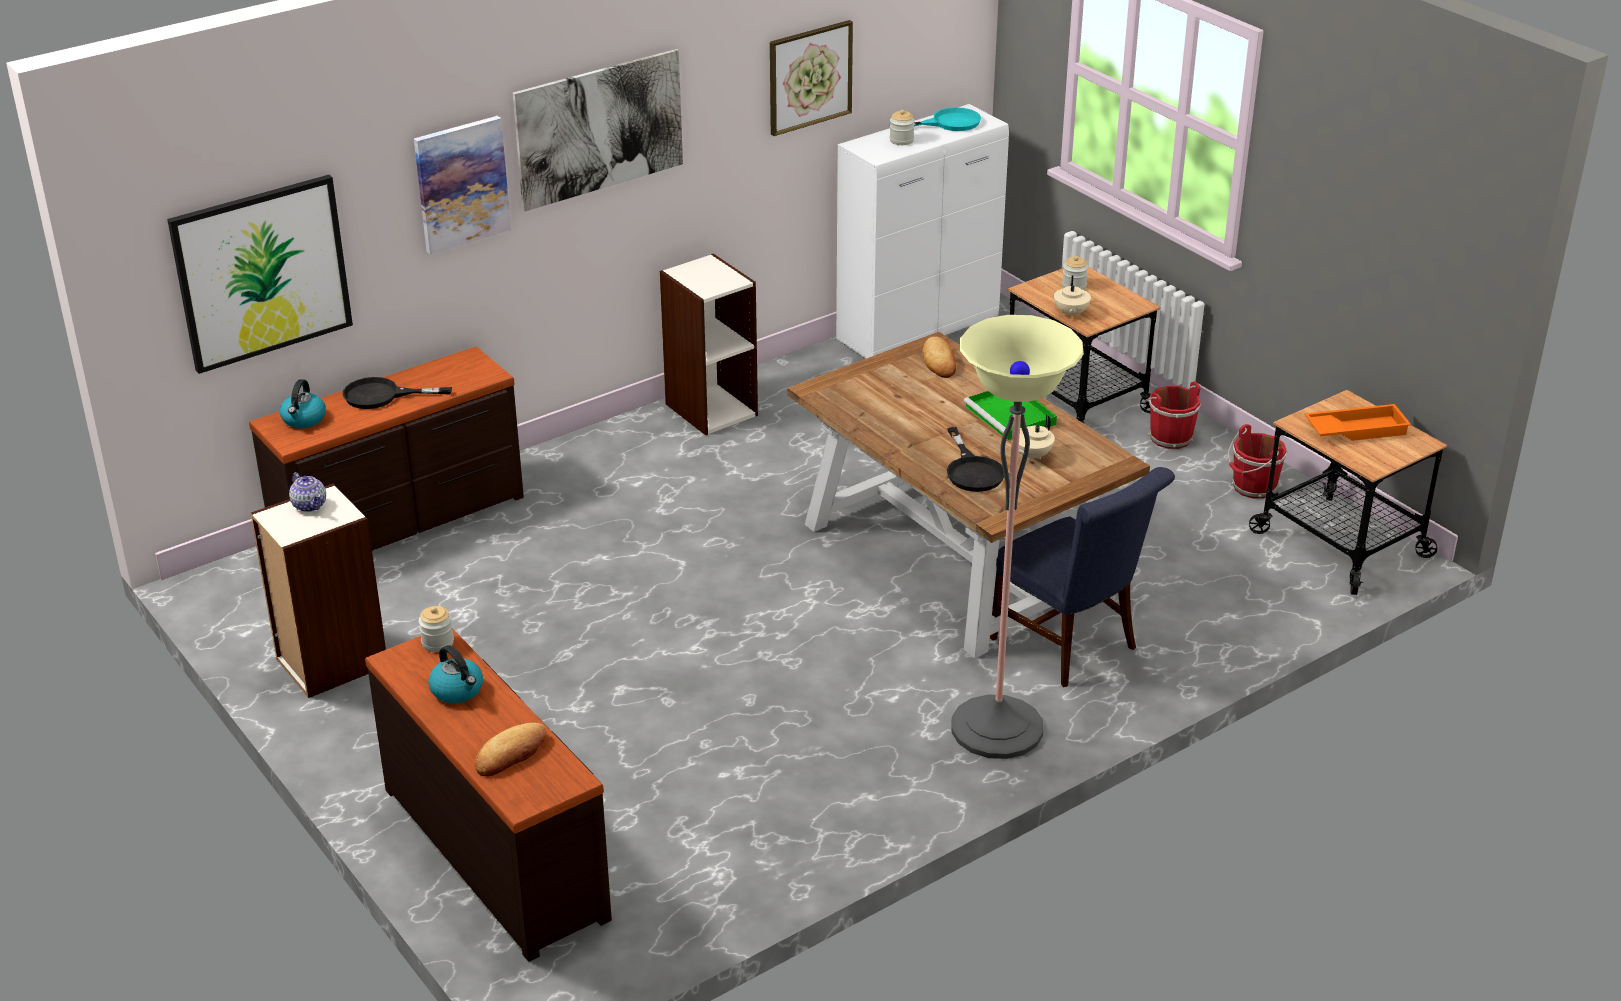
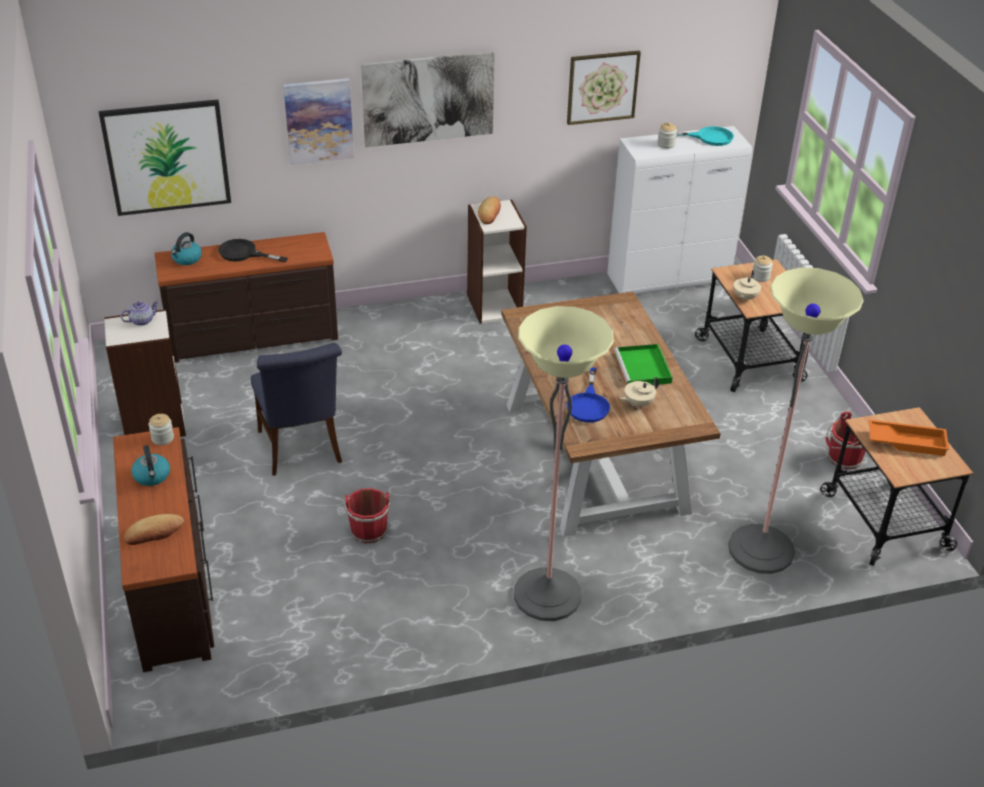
camera: 20 degrees right, 5 degrees up
(309, 505) = (141, 321): teapot -> teapot turned 105 degrees counterclockwise
(939, 361) = (618, 314): bread -> bread (489, 213)
(972, 470) = (588, 404): black frying pan -> blue frying pan
(1070, 646) = (636, 547): blue chair -> blue chair (301, 450)
(1169, 437) = (802, 403): red bucket -> red bucket (368, 529)
(1218, 611) = (761, 549): none -> floor lamp

